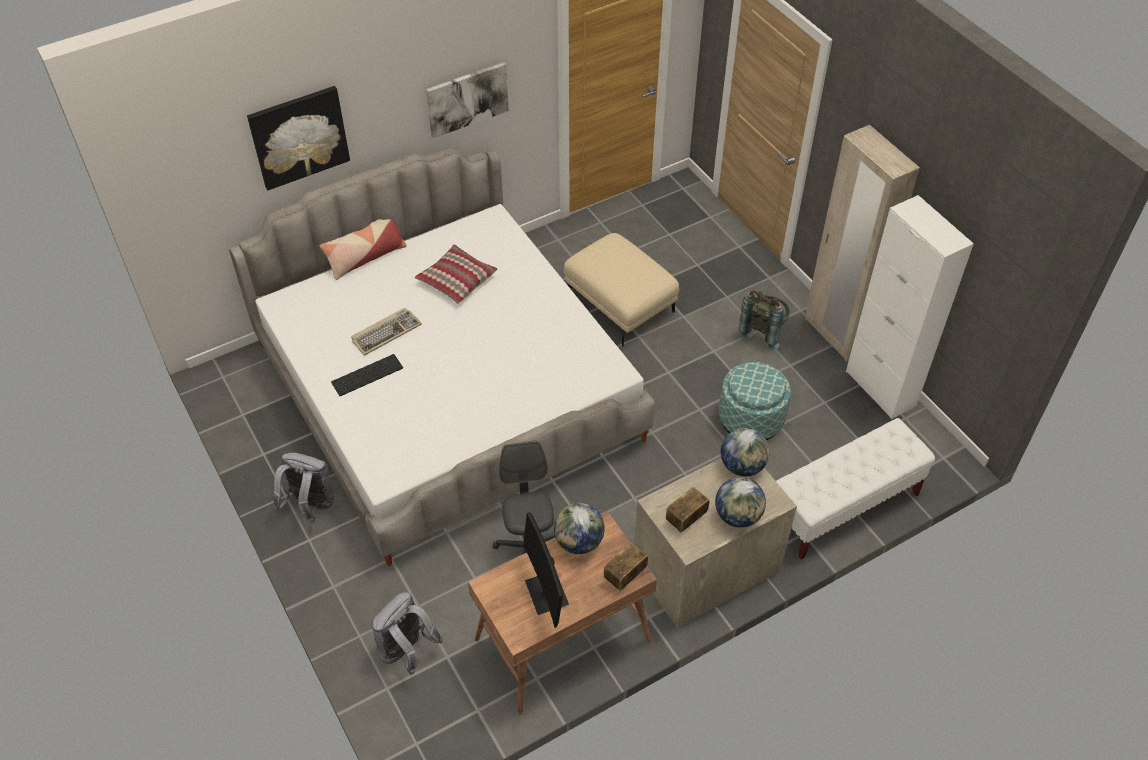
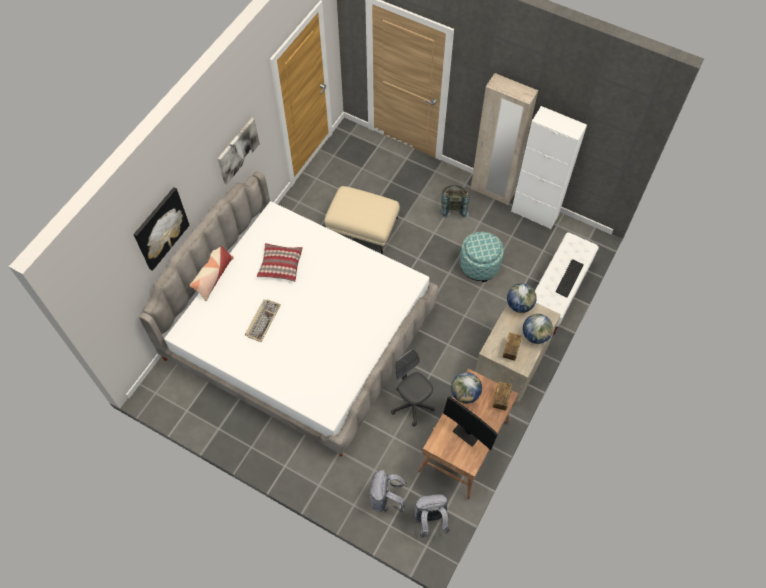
camera: 30 degrees left, 10 degrees up
(310, 506) = (270, 445): grey backpack -> grey backpack (430, 520)
(367, 374) = (271, 352): keyboard -> keyboard (569, 277)

